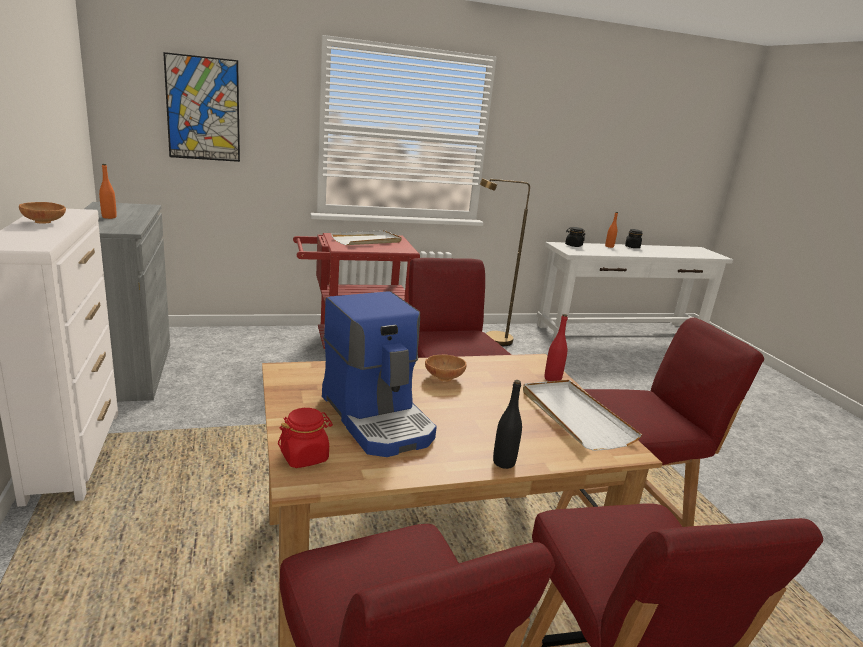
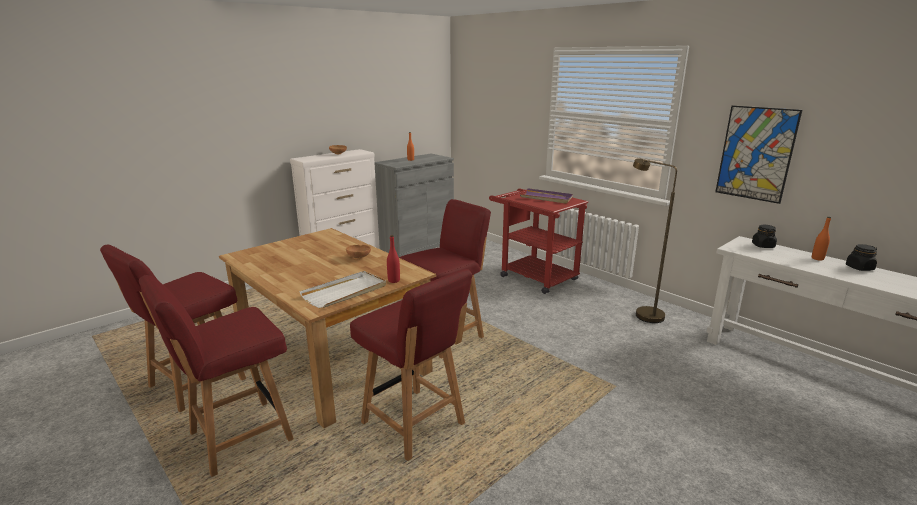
camera: 65 degrees right, 0 degrees up
(203, 109) = (493, 102): picture -> picture (756, 153)
(304, 457) = (253, 252): red jar -> none
(367, 240) = (546, 198): white tray -> purple tray
(378, 418) = (298, 255): coffee machine -> none
(504, 462) = (275, 283): black bottle -> none

